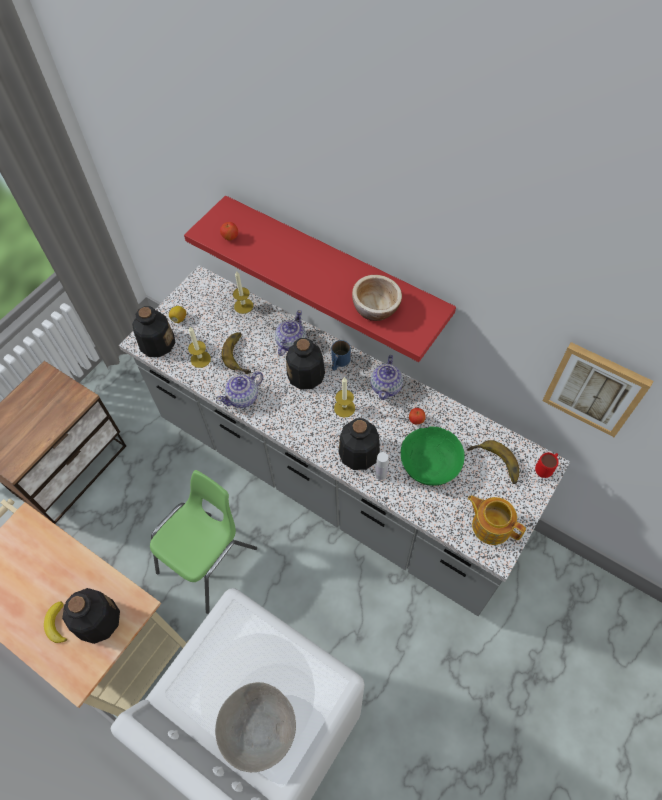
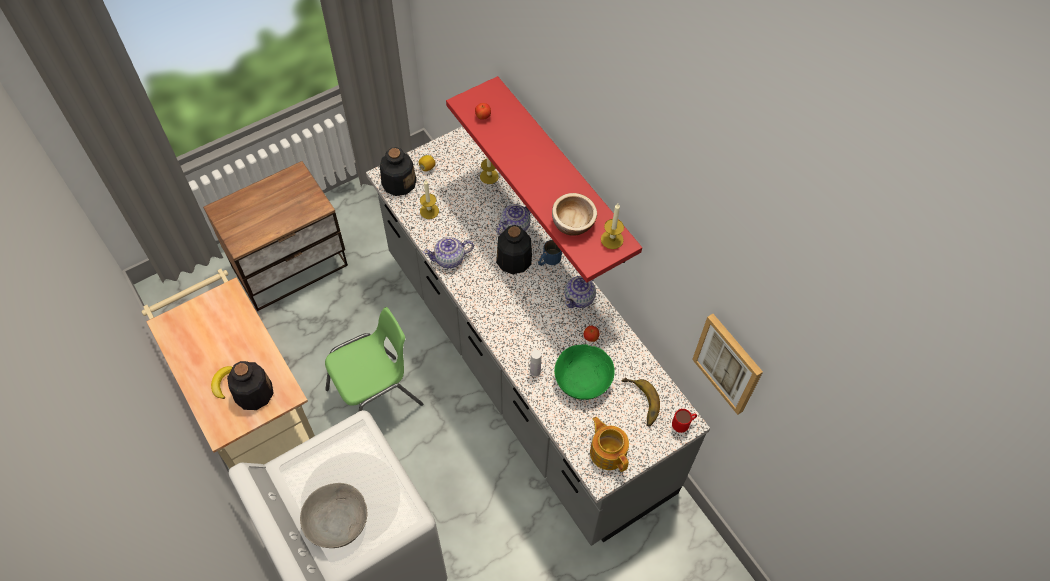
camera: 20 degrees right, 0 degrees up
(241, 354) = (466, 220): banana -> none
(344, 408) = (533, 302): candle -> candle (612, 239)
(359, 453) = (525, 346): bottle -> none

